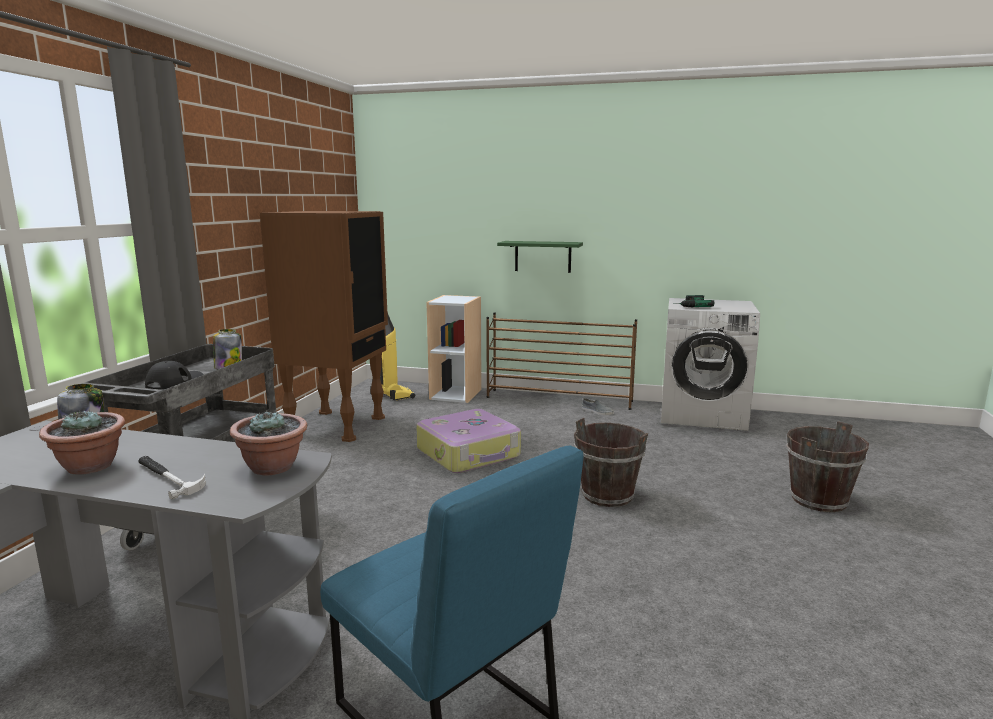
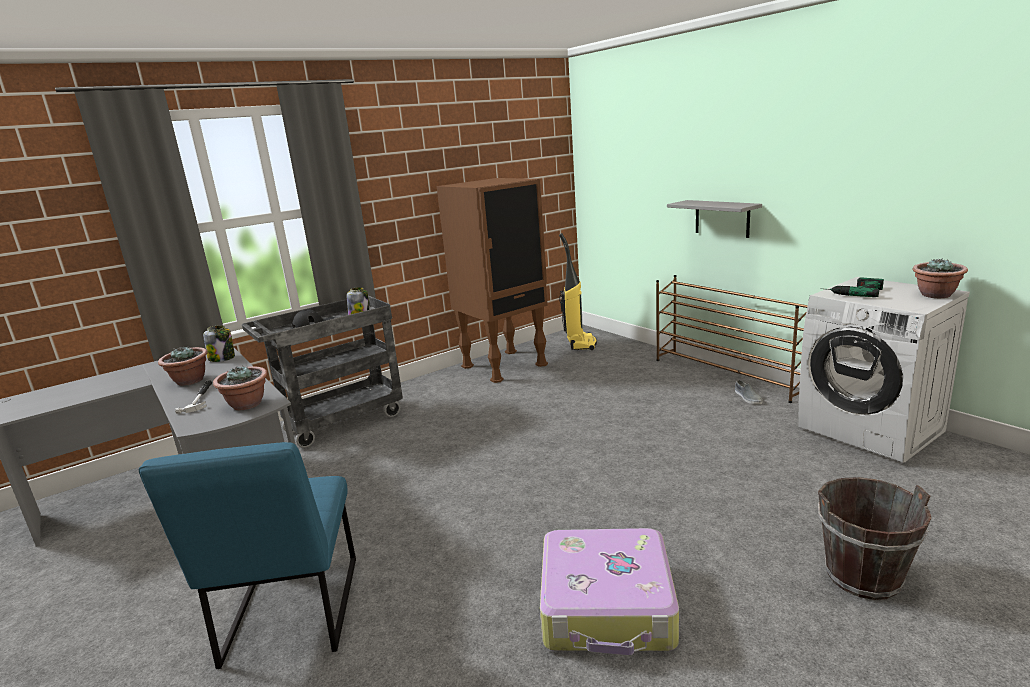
camera: 40 degrees right, 5 degrees up
(456, 394) = (634, 352): bookcase -> none
(469, 453) = (566, 415): suitcase -> suitcase (608, 606)
(543, 256) = (722, 218): green shelf -> grey shelf
(607, 495) = (625, 490): brown bucket -> none
(740, 303) = (935, 295): none -> potted plant

